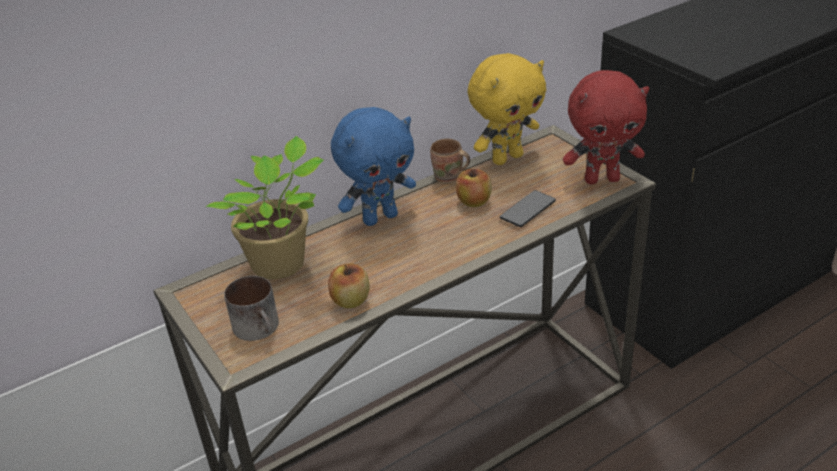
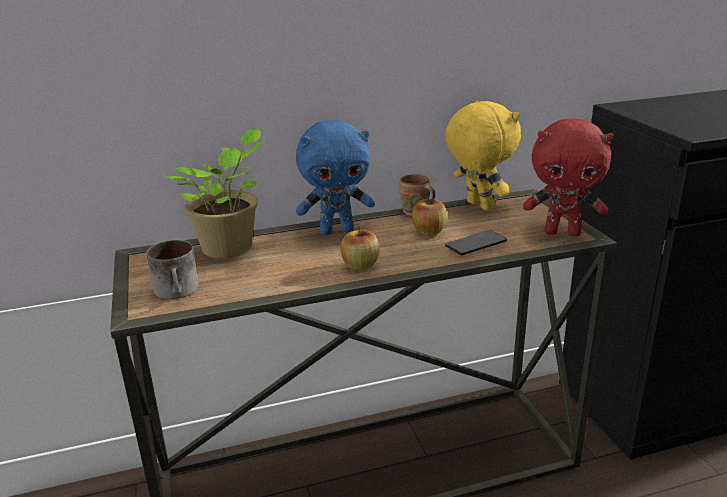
camera: 15 degrees right, 10 degrees down
(350, 300) = (269, 284): apple -> apple (360, 265)
(506, 158) = (478, 206): yellow plush toy -> yellow plush toy turned 105 degrees counterclockwise

